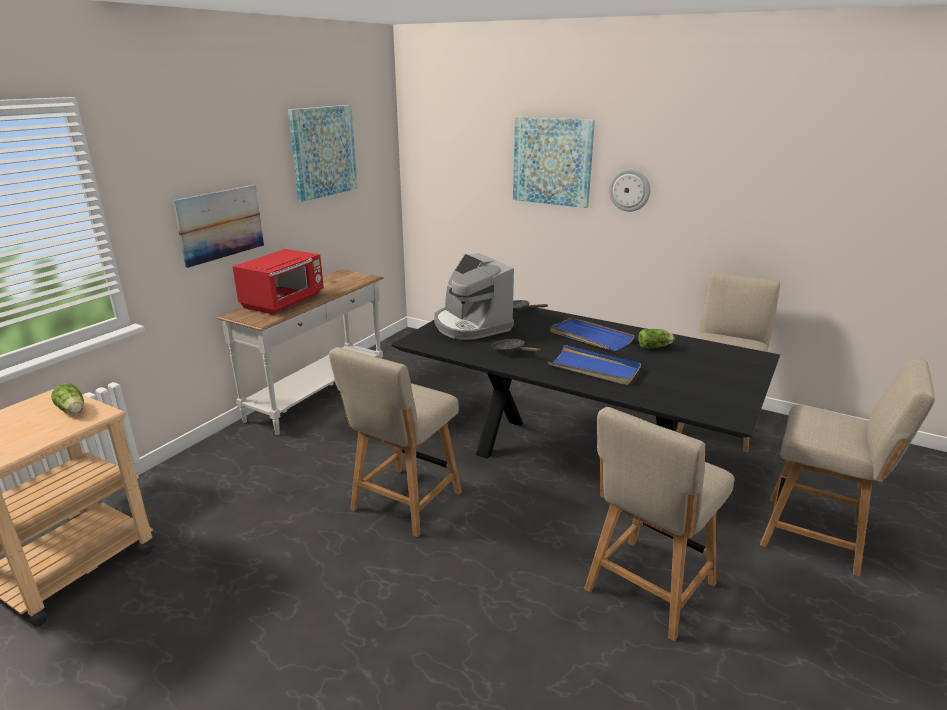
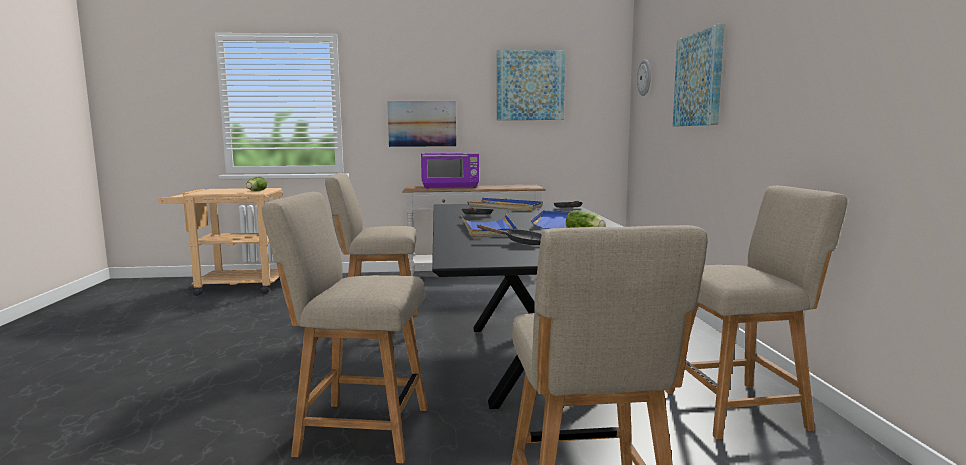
camera: 55 degrees right, 15 degrees down
(284, 302) = (450, 187): red microwave -> purple microwave
(471, 325) = (506, 207): coffee machine -> blue tray
(629, 190) = (745, 97): wall clock -> wall clock (645, 77)
(673, 377) = (521, 243): none -> black frying pan

